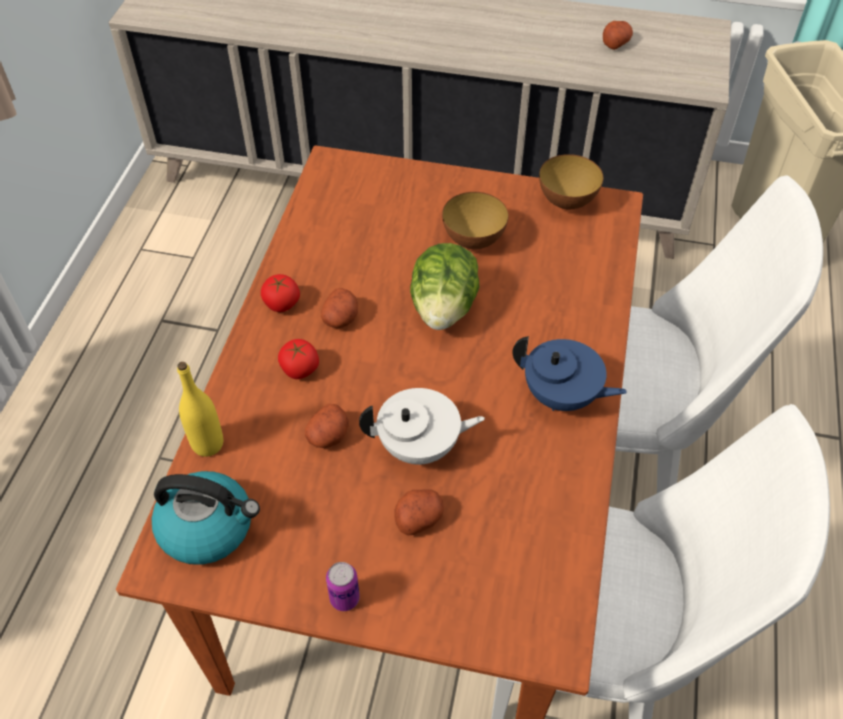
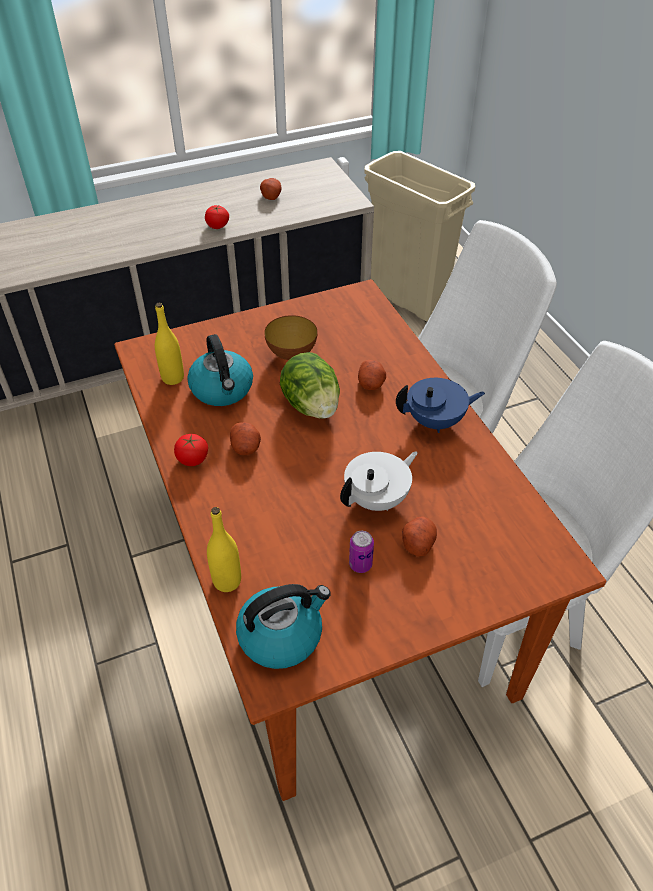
camera: 35 degrees left, 5 degrees down
(299, 369) = (248, 495): tomato -> tomato (217, 226)
(328, 436) = (310, 526): potato -> potato (371, 384)
(335, 209) = (173, 378): none -> yellow bottle
(344, 598) = (418, 620): can -> can (360, 564)
(371, 245) = (222, 389): none -> kettle
(566, 202) = (330, 304): bowl -> none

